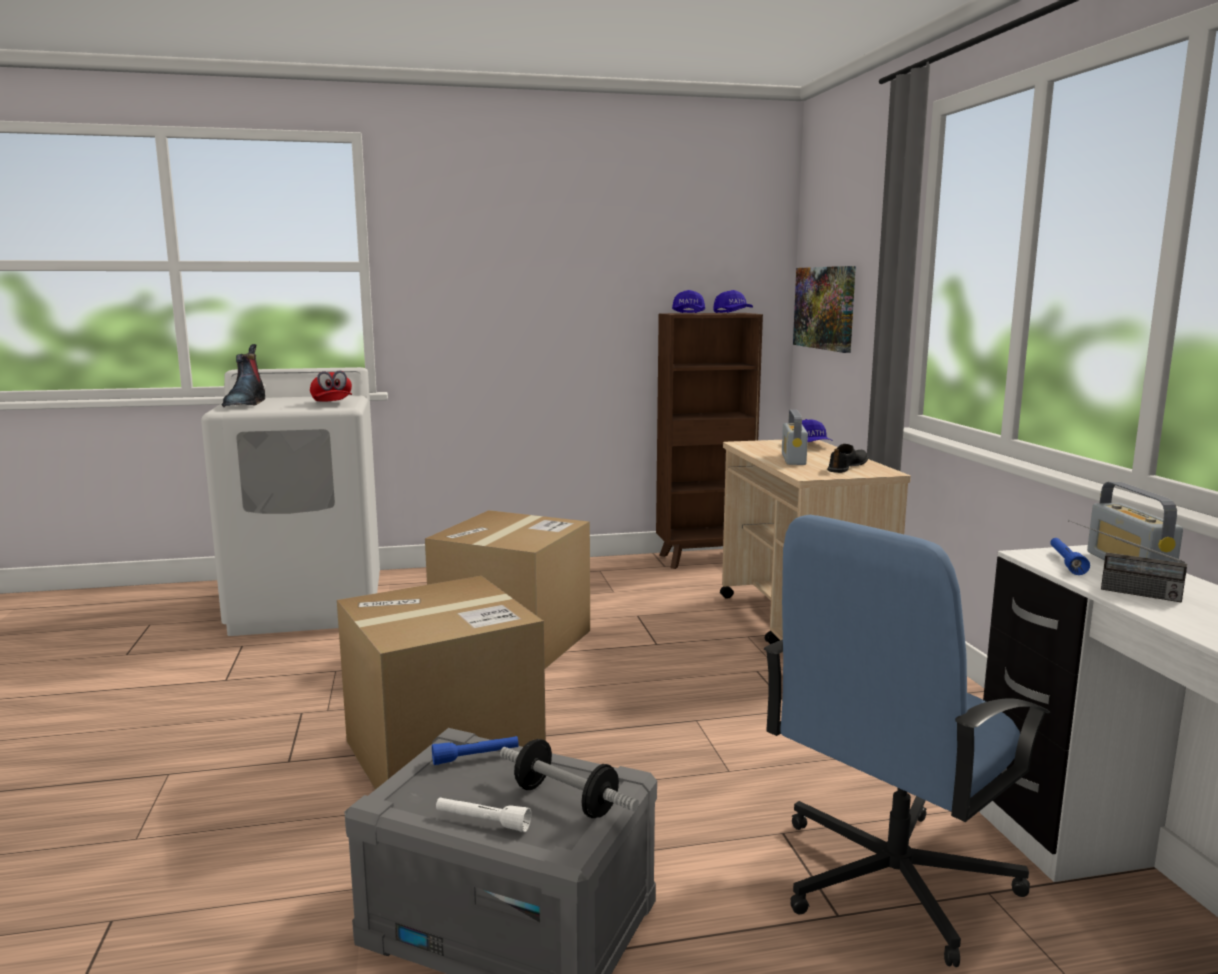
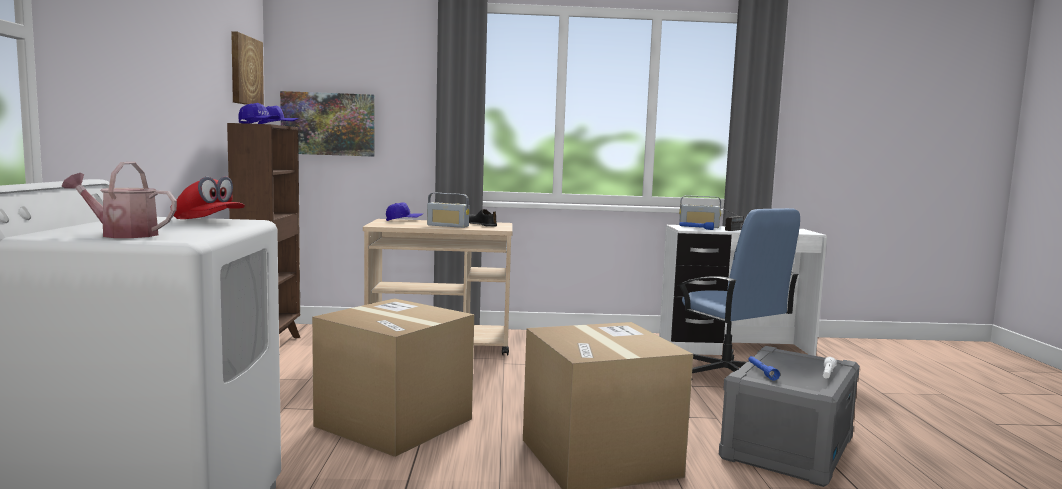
camera: 80 degrees left, 5 degrees down
(245, 404) = (122, 234): boot -> watering can
(332, 404) = (208, 221): red cap -> red cap turned 45 degrees clockwise
(566, 800) = (798, 360): dumbbell -> none
(733, 250) = (245, 71): none -> picture

